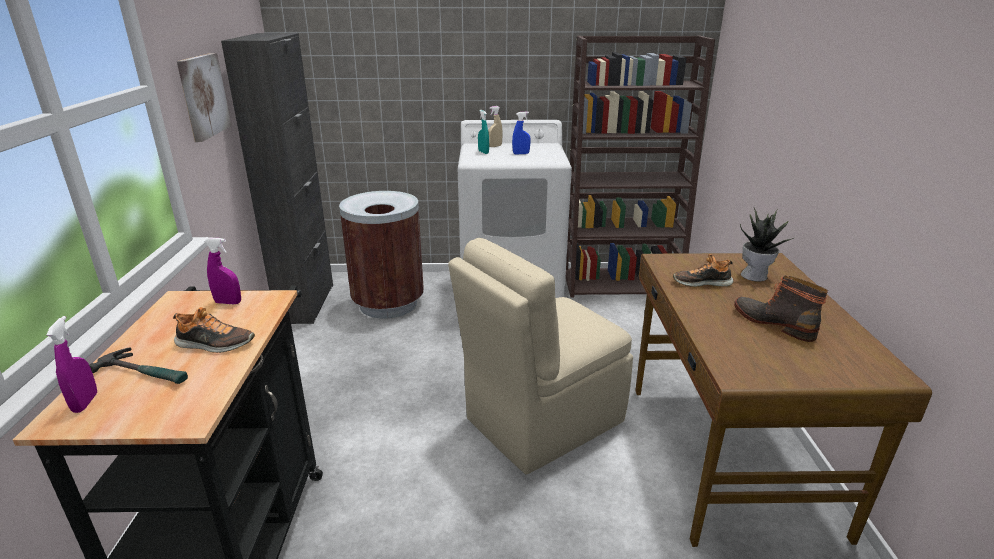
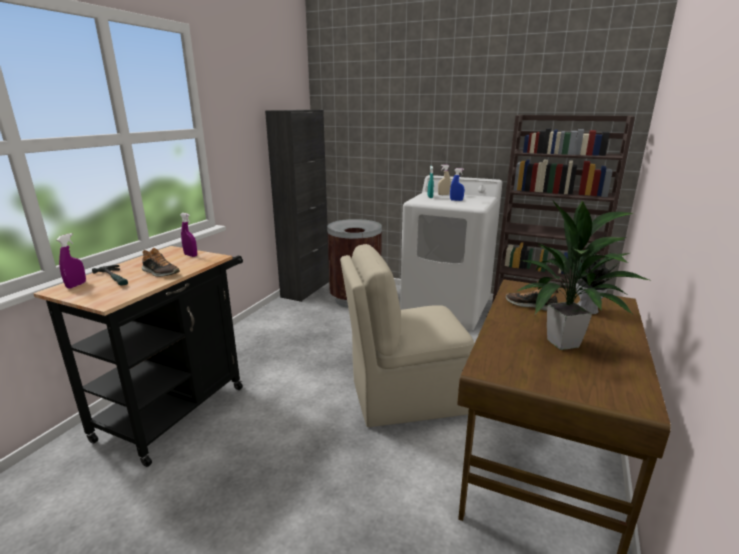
camera: 25 degrees right, 5 degrees down
(202, 96) = (243, 142): picture -> none
(774, 322) = (564, 343): boot -> potted plant

